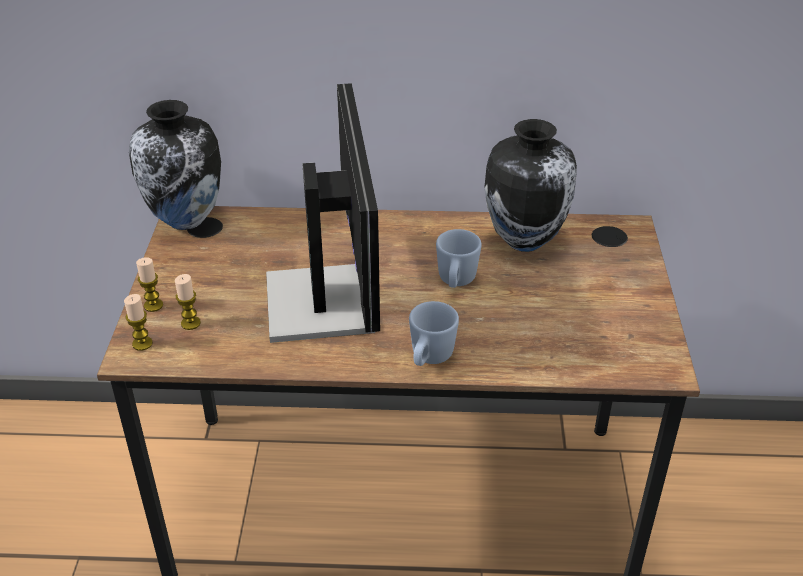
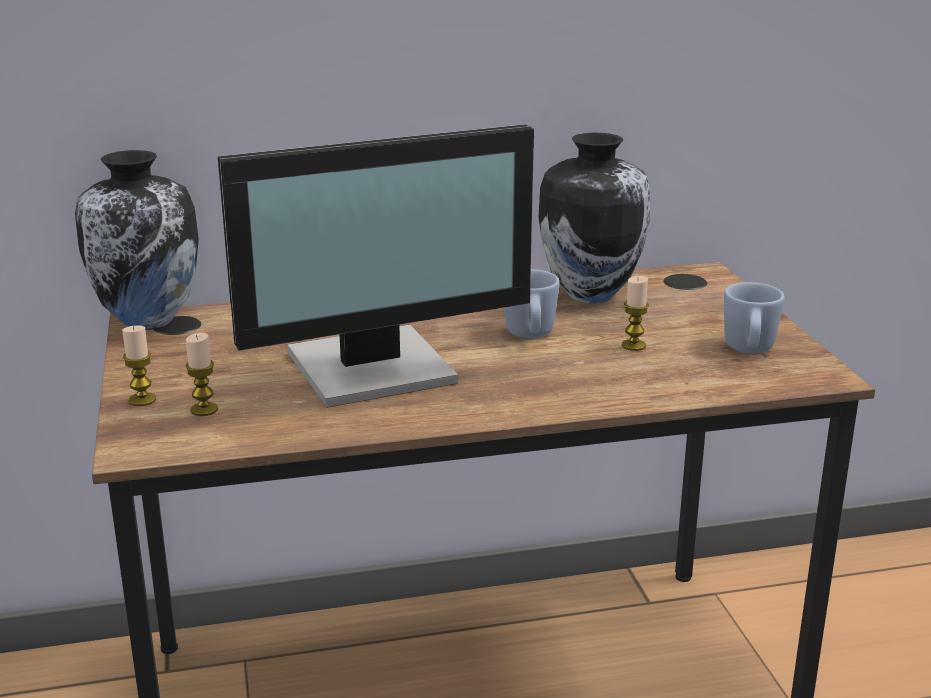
camera: 15 degrees left, 15 degrees down
(142, 343) = (145, 436): candle -> candle (633, 345)
(325, 302) = (376, 370): monitor -> monitor turned 90 degrees clockwise
(429, 358) = (540, 402): blue mug -> blue mug (749, 351)

